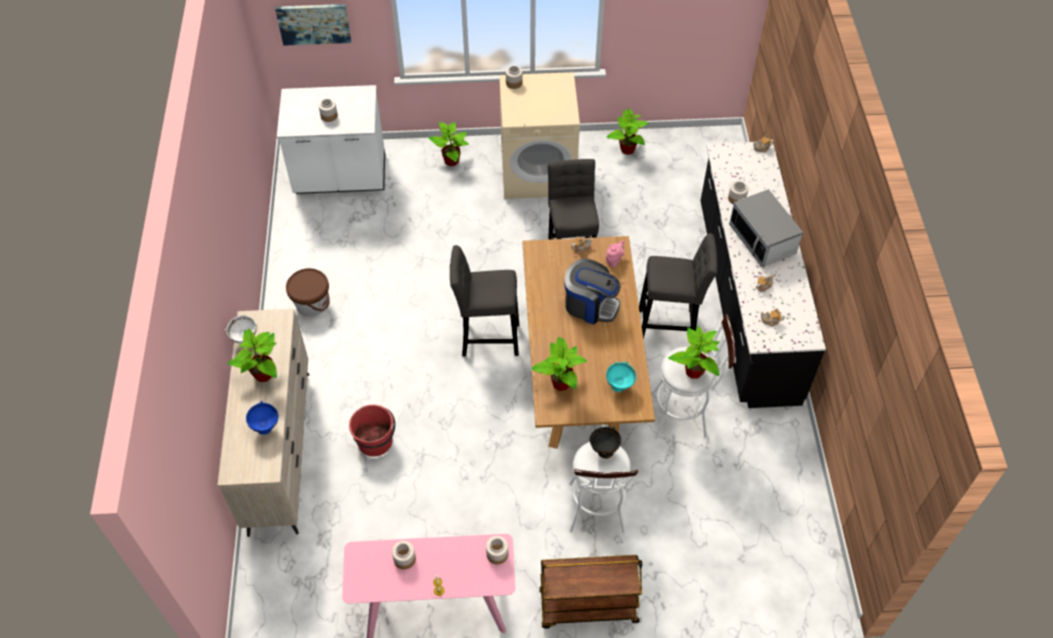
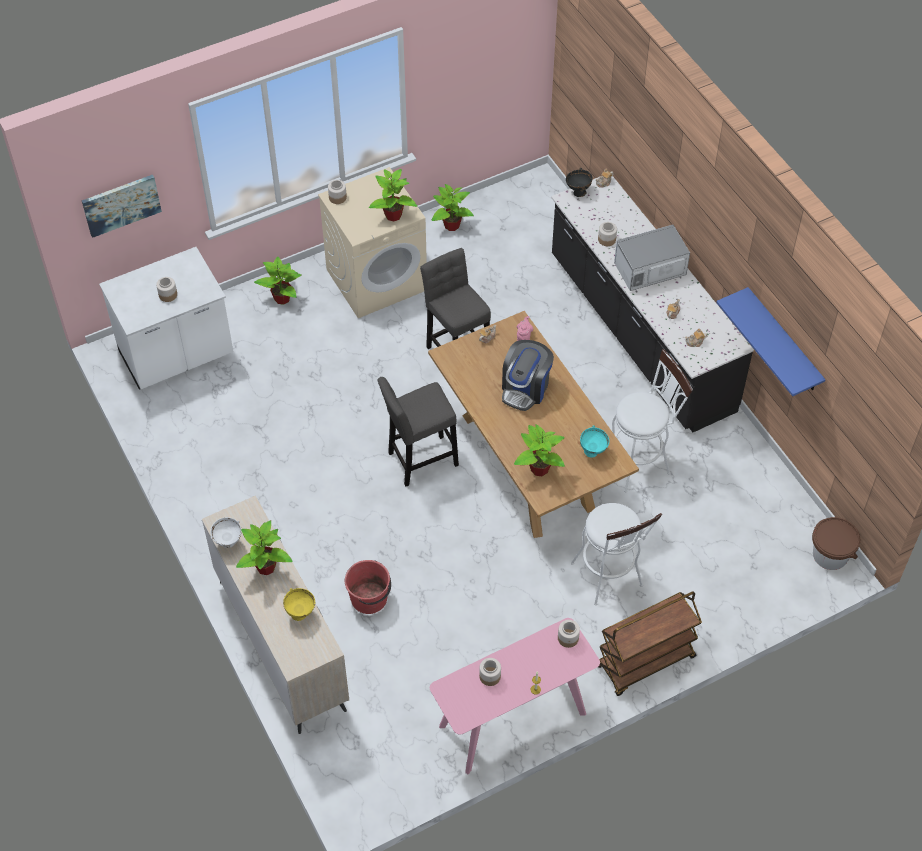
camera: 25 degrees left, 0 degrees up
(266, 428) = (300, 613): blue bowl -> yellow bowl
(312, 303) = (226, 493): brown bucket -> brown bucket (830, 555)
(590, 305) = (525, 388): coffee machine -> coffee machine turned 120 degrees clockwise
(604, 451) = (610, 514): black bowl -> black bowl (578, 193)
(670, 326) = (584, 384): grey stool -> none
(694, 372) = (650, 413): potted plant -> potted plant (393, 215)
(762, 240) = (650, 271): microwave -> microwave turned 120 degrees clockwise
(849, 350) = (783, 341): none -> blue shelf

